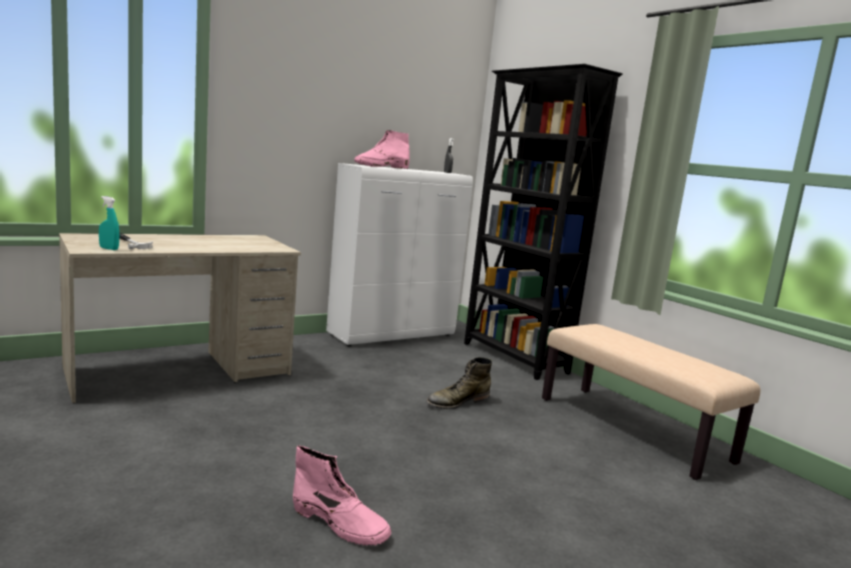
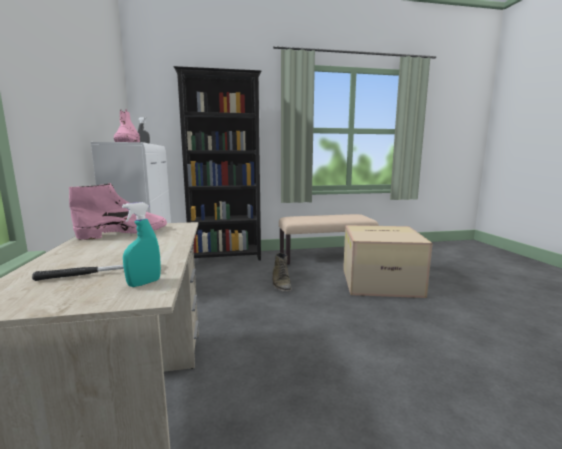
camera: 65 degrees left, 0 degrees up
(340, 524) = (435, 346): pink boot -> pink boot (125, 233)
(566, 485) = (381, 281): none -> cardboard box

